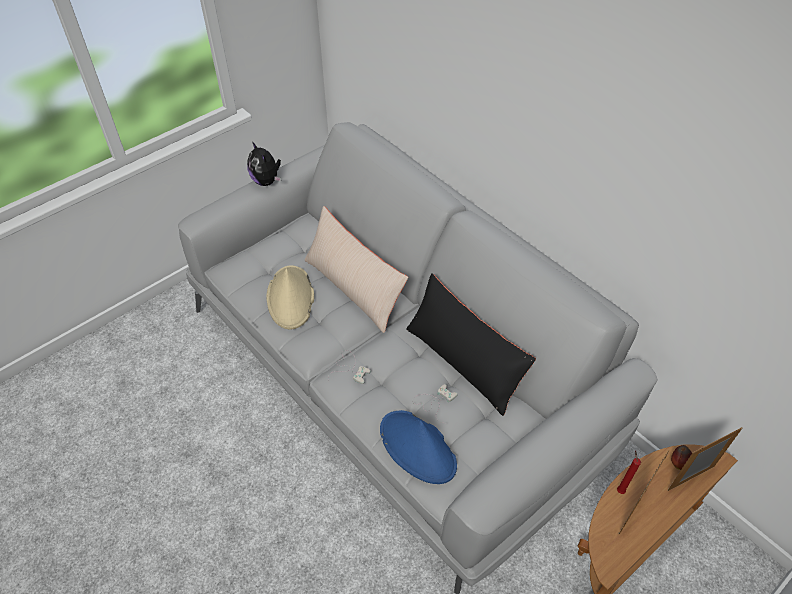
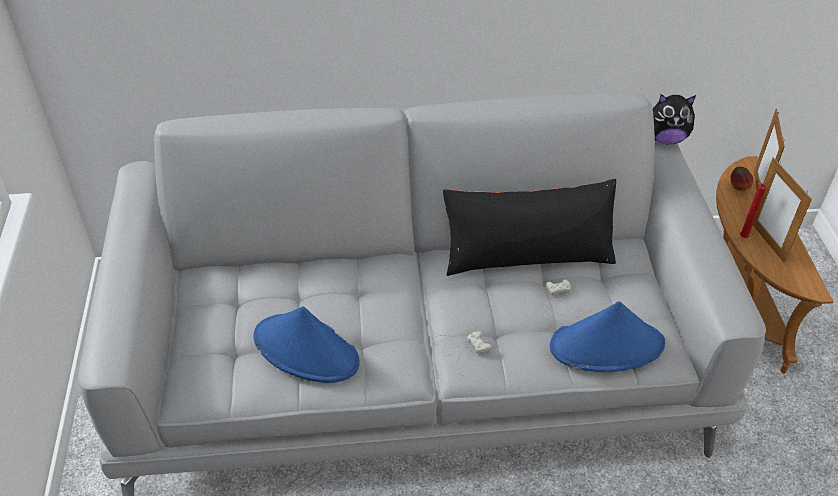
camera: 55 degrees left, 5 degrees down
(267, 181) = (122, 260): plush toy -> plush toy (665, 139)
(291, 298) = (307, 350): beige hat -> blue hat
(354, 287) = (345, 287): beige pillow -> none

